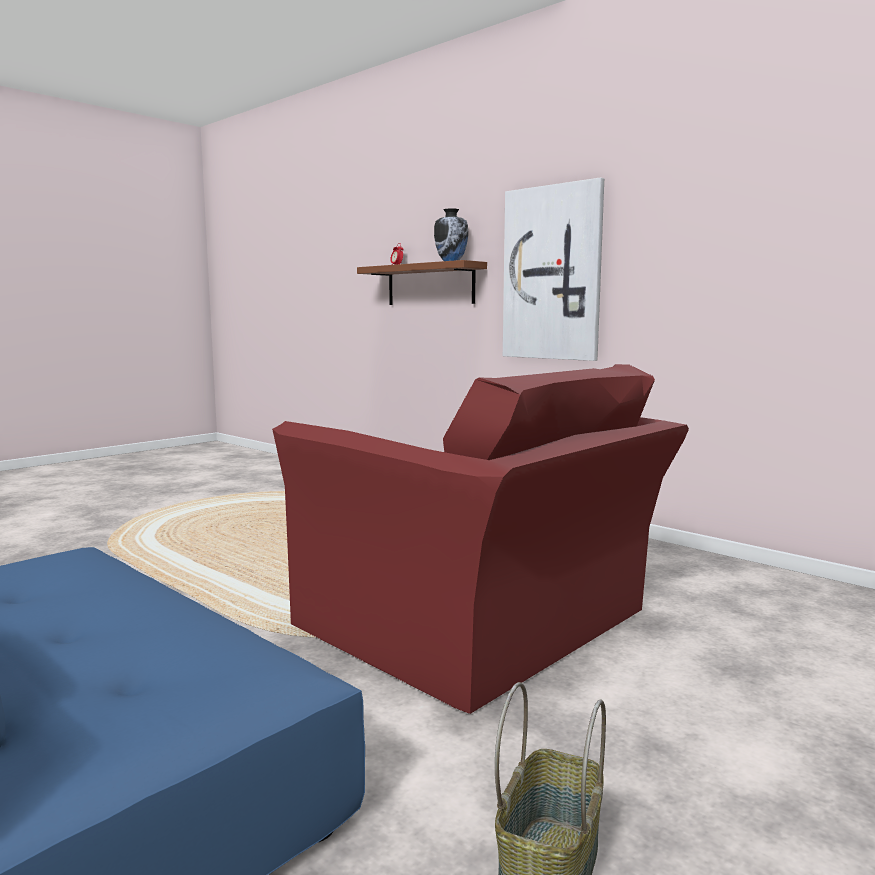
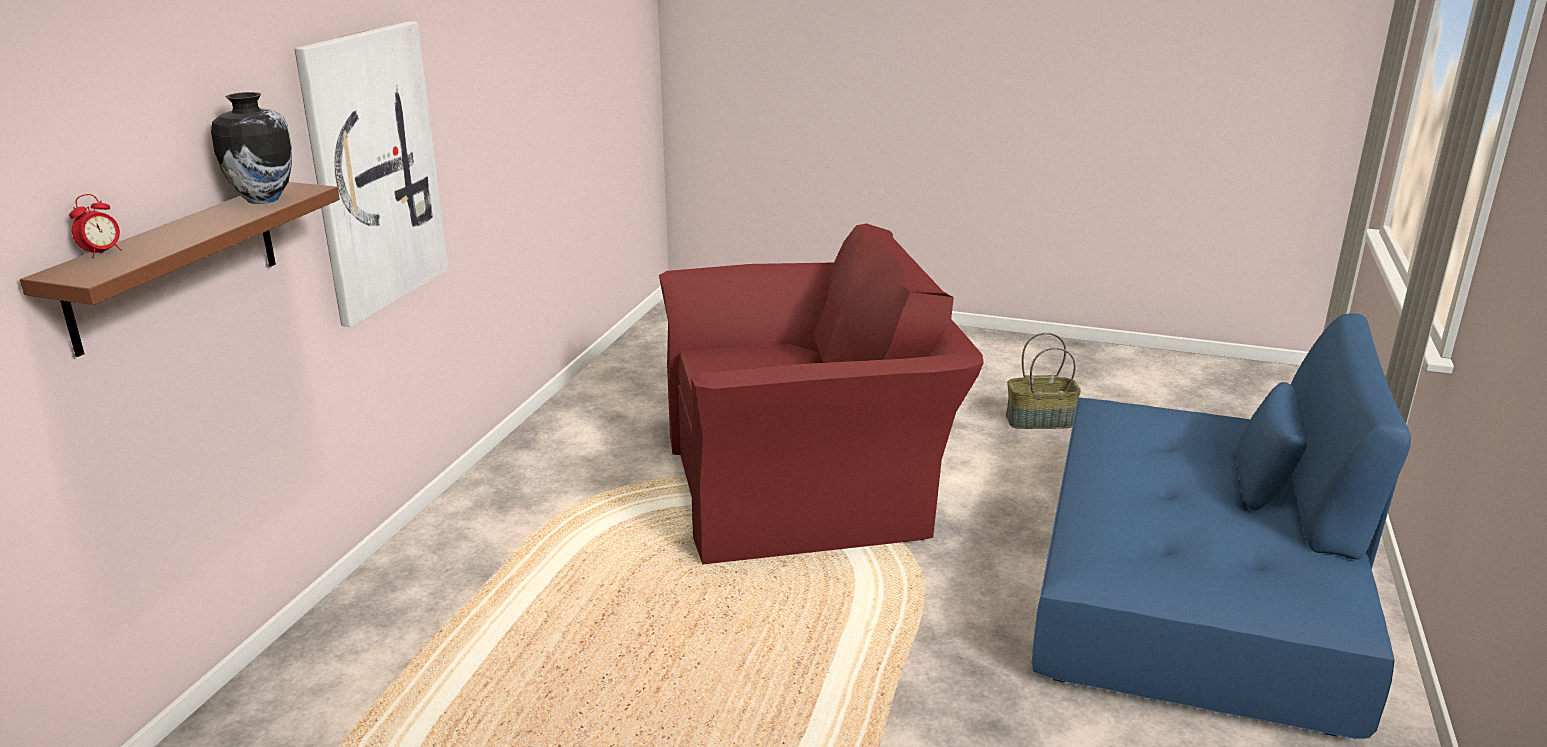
camera: 115 degrees left, 15 degrees up
(485, 624) = (808, 482): red armchair -> red armchair turned 60 degrees clockwise

